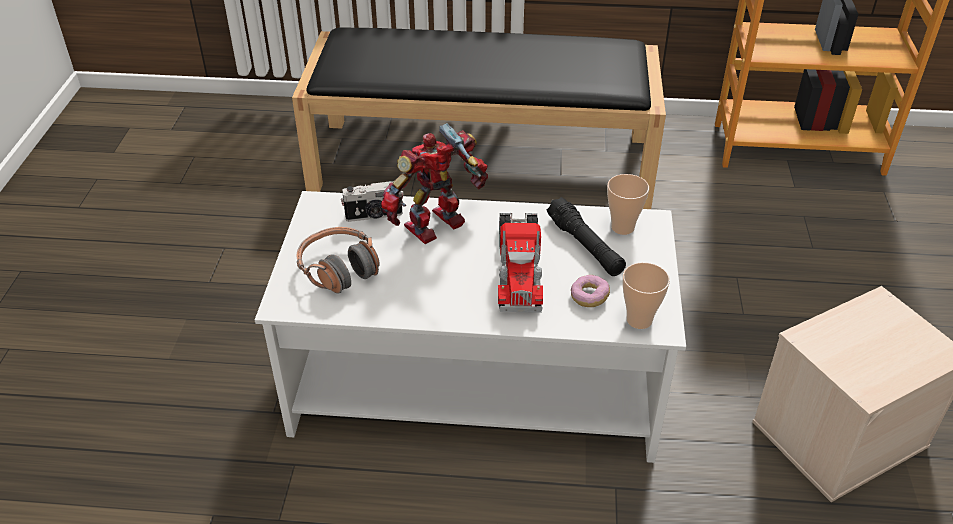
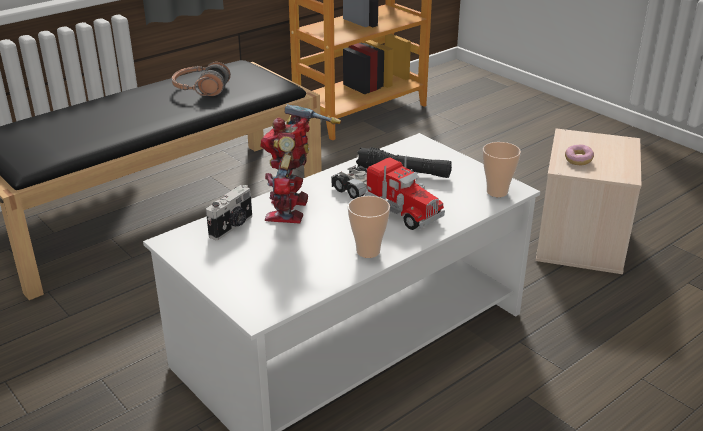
camera: 45 degrees left, 10 degrees down
(339, 269) = (263, 269): headphones -> headphones (201, 89)
(589, 297) = (452, 196): donut -> donut (578, 160)
(622, 227) = (408, 153): cup -> cup (368, 251)

